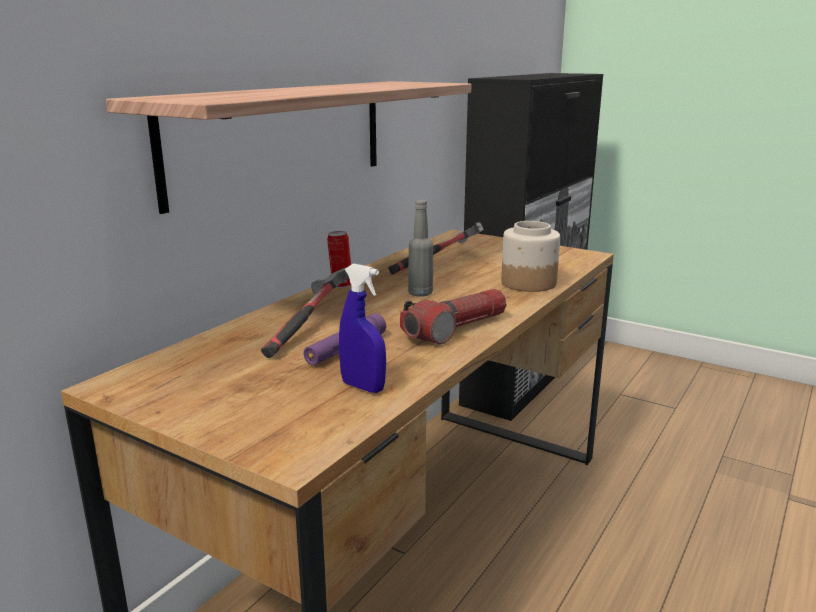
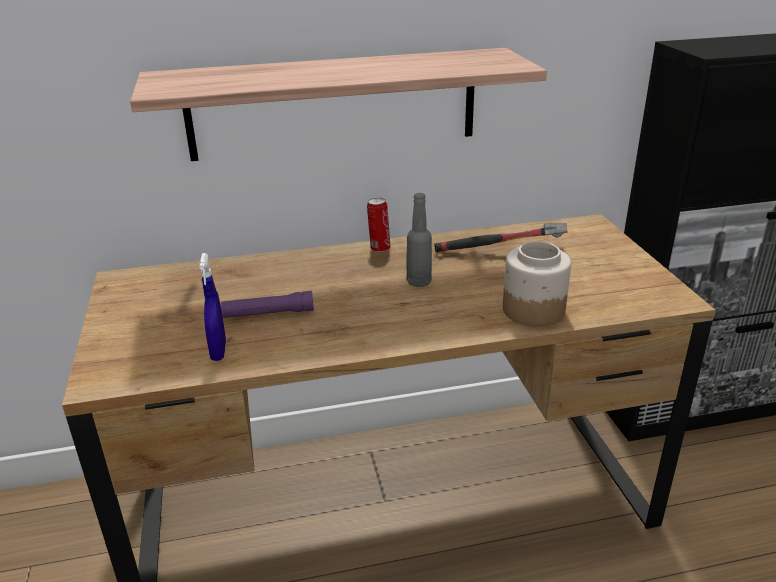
camera: 45 degrees right, 10 degrees up
(311, 326) = (288, 281): hammer -> none
(455, 329) = (371, 331): flashlight -> none

